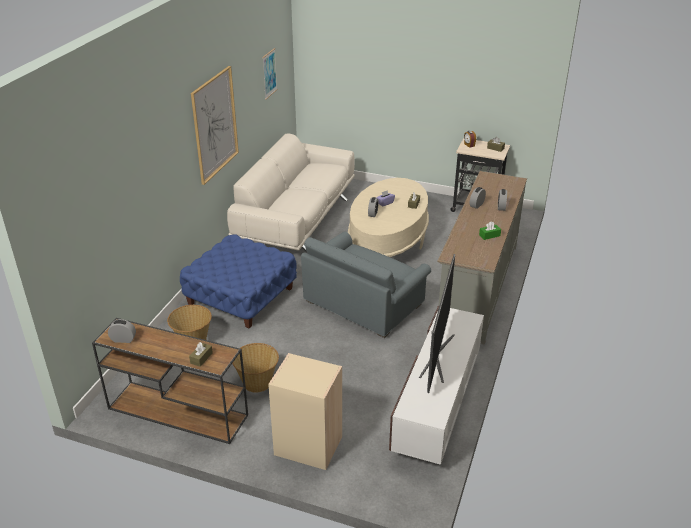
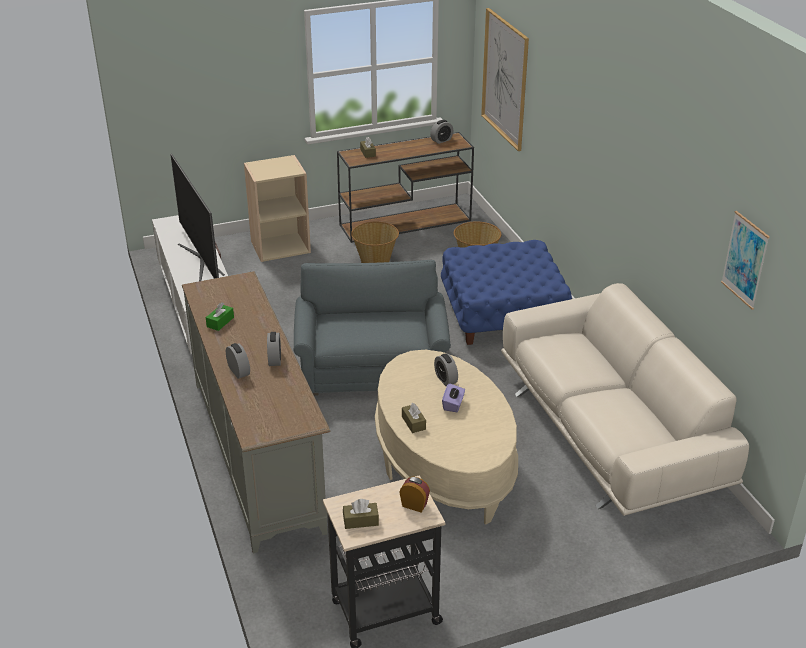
camera: 140 degrees right, 0 degrees up
(215, 125) = (630, 174): picture -> picture (505, 79)

